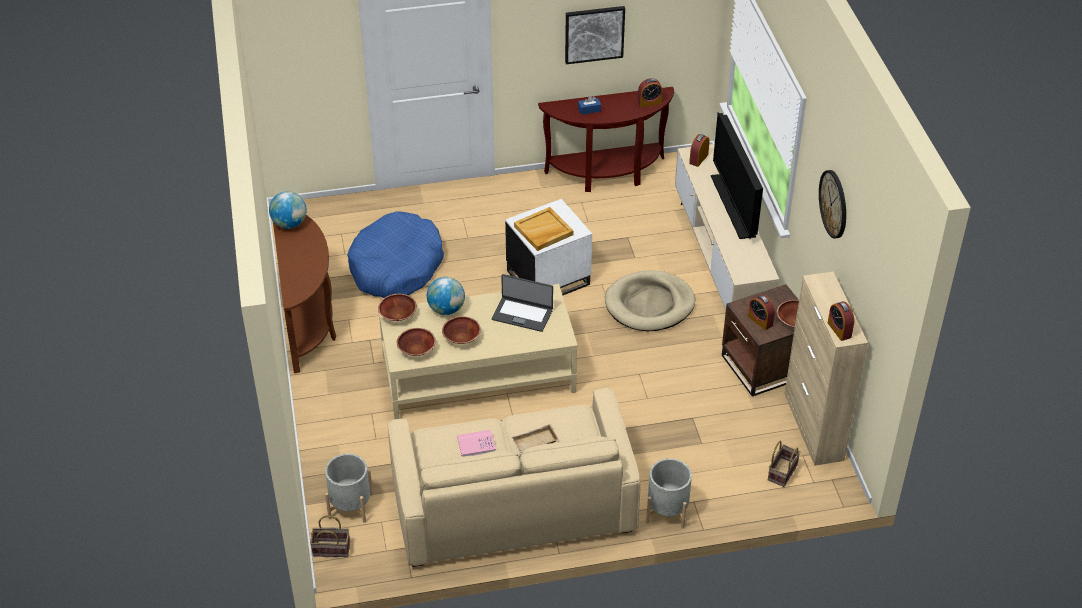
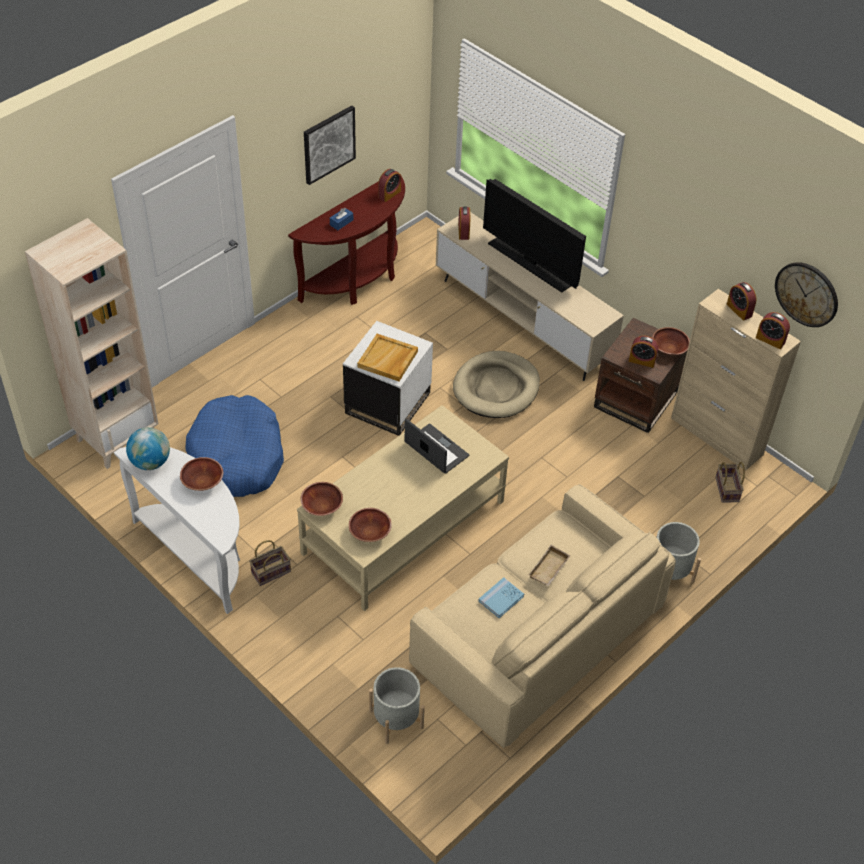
camera: 35 degrees left, 5 degrees up
(308, 322) = (197, 554): brown console table -> white console table
(321, 215) = (117, 437): none -> beige bookcase
(332, 548) = (415, 771): basket -> basket (271, 571)
(446, 309) = (362, 478): globe -> none
(461, 338) = (401, 500): brown bowl -> brown bowl (203, 482)
(476, 445) = (501, 599): pink book -> blue book
(522, 314) = (436, 450): laptop -> laptop turned 120 degrees counterclockwise
(834, 204) = (703, 225): wall clock -> wall clock (807, 294)
(834, 295) = (739, 310): none -> alarm clock

